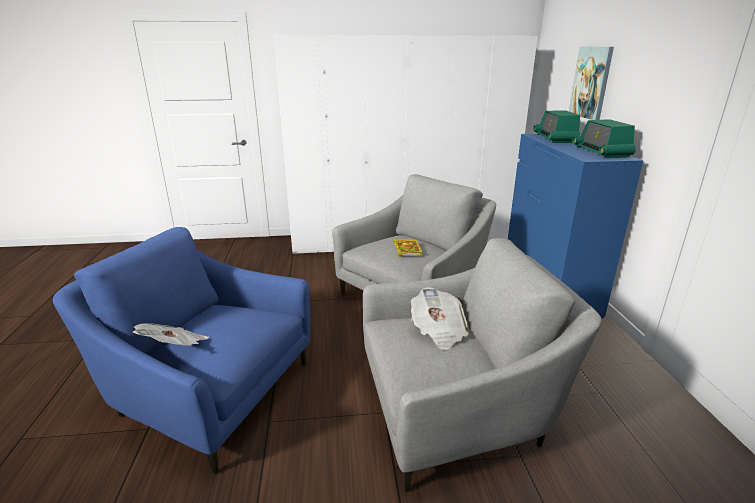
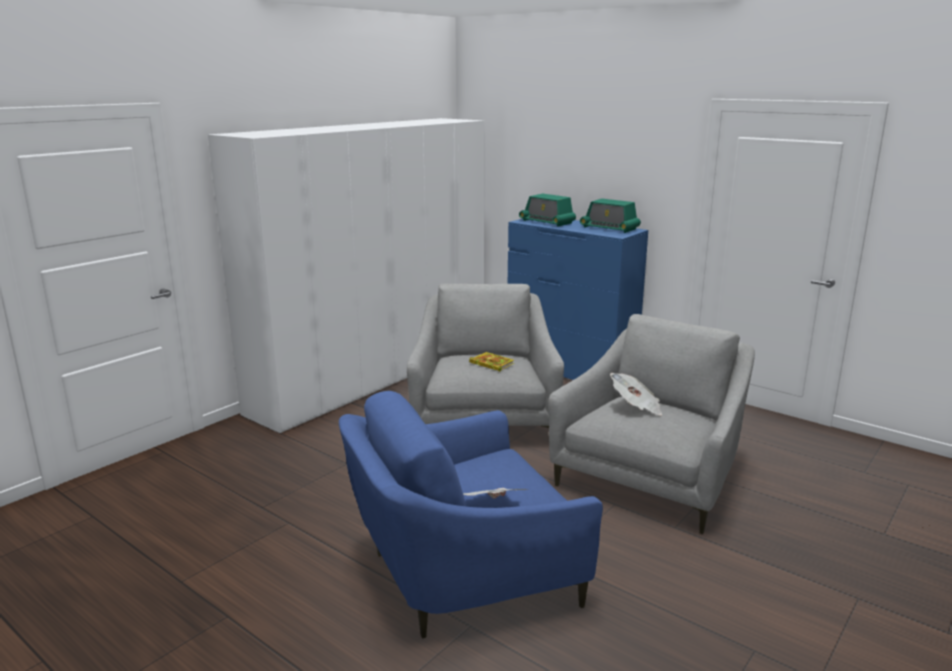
camera: 45 degrees left, 5 degrees down
(591, 82) = (557, 165): picture -> none

